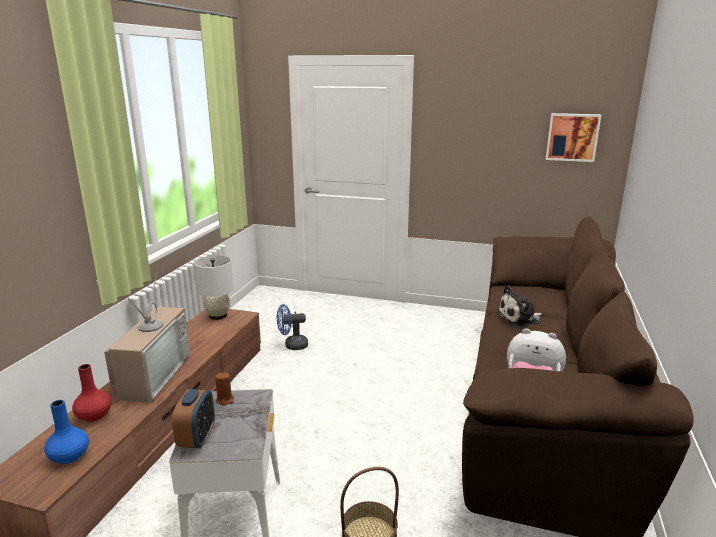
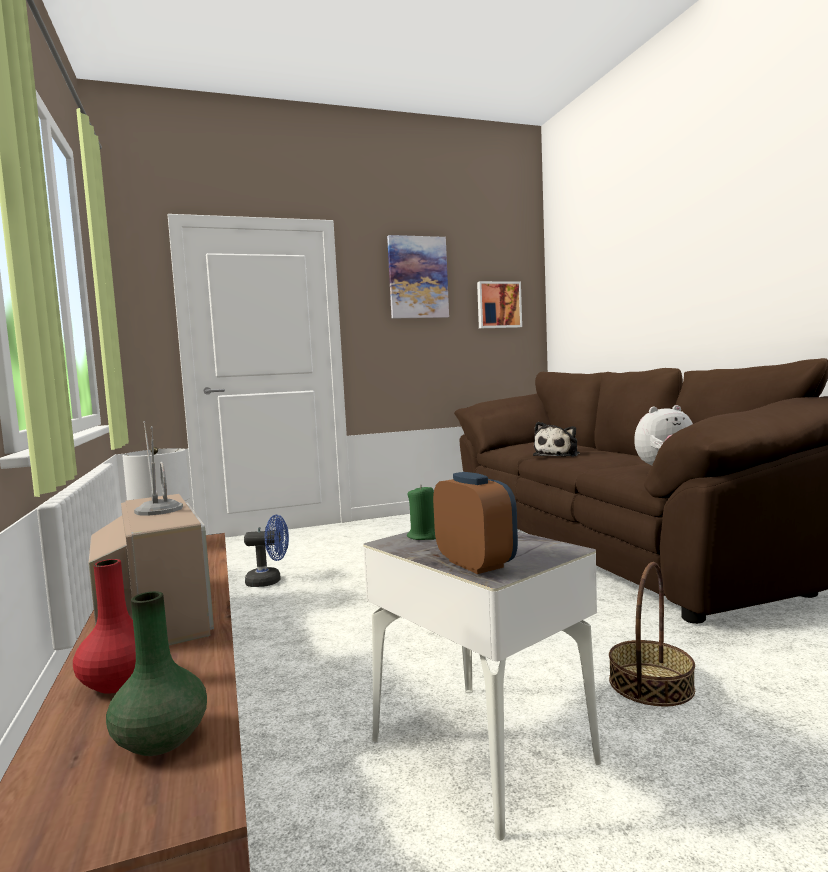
camera: 35 degrees left, 15 degrees down
(70, 456) = (162, 740): blue vase -> green vase
(225, 400) = (424, 536): brown candle -> green candle
(292, 345) = (269, 581): blue fan -> blue fan turned 135 degrees counterclockwise
(487, 107) = (418, 277): none -> picture

